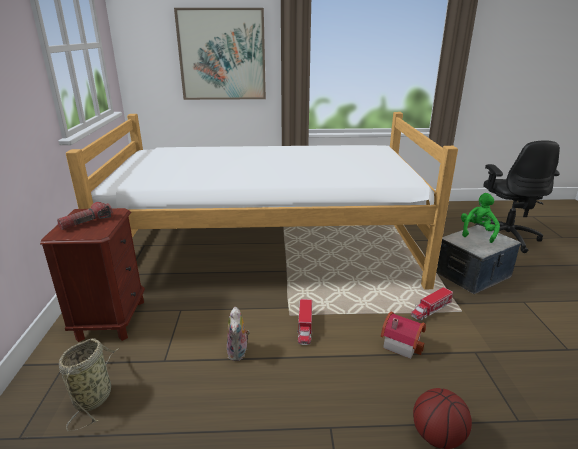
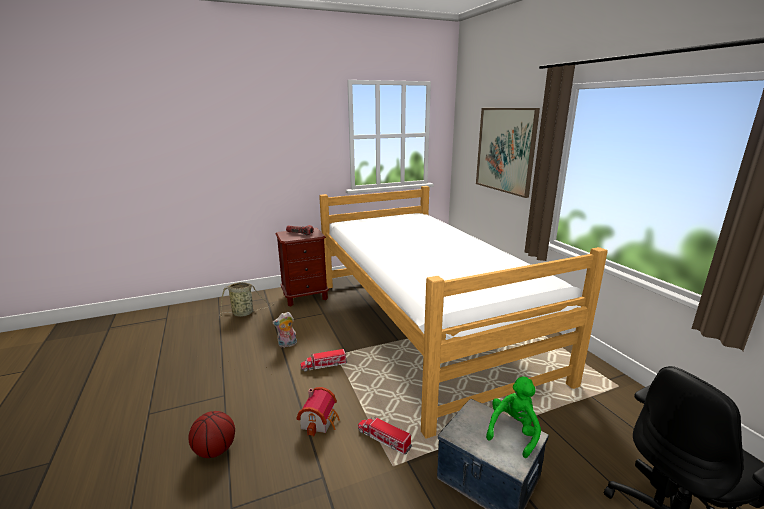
camera: 70 degrees right, 5 degrees down
(477, 233) = (513, 432): green plush toy -> green plush toy turned 60 degrees counterclockwise

